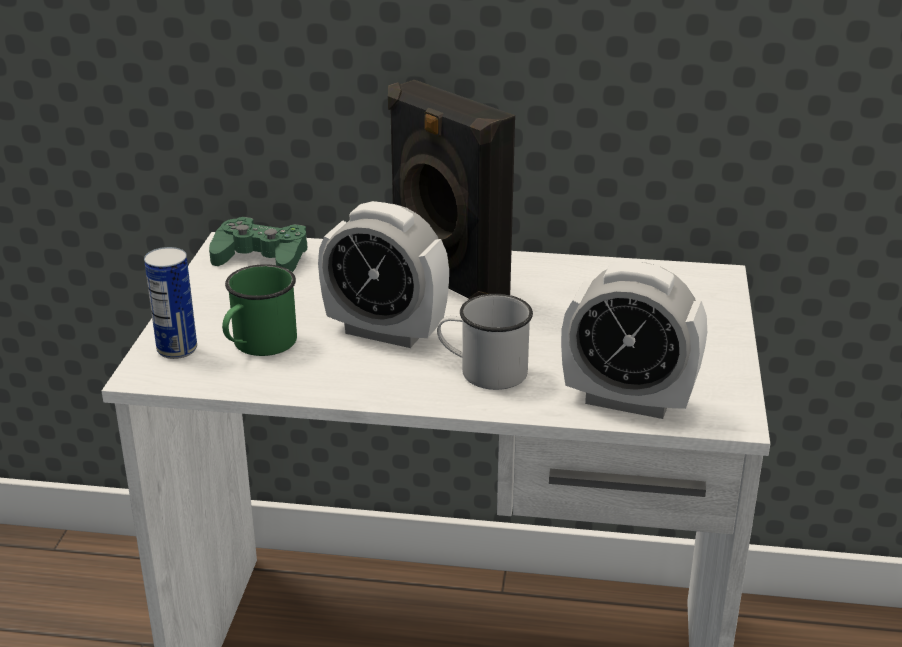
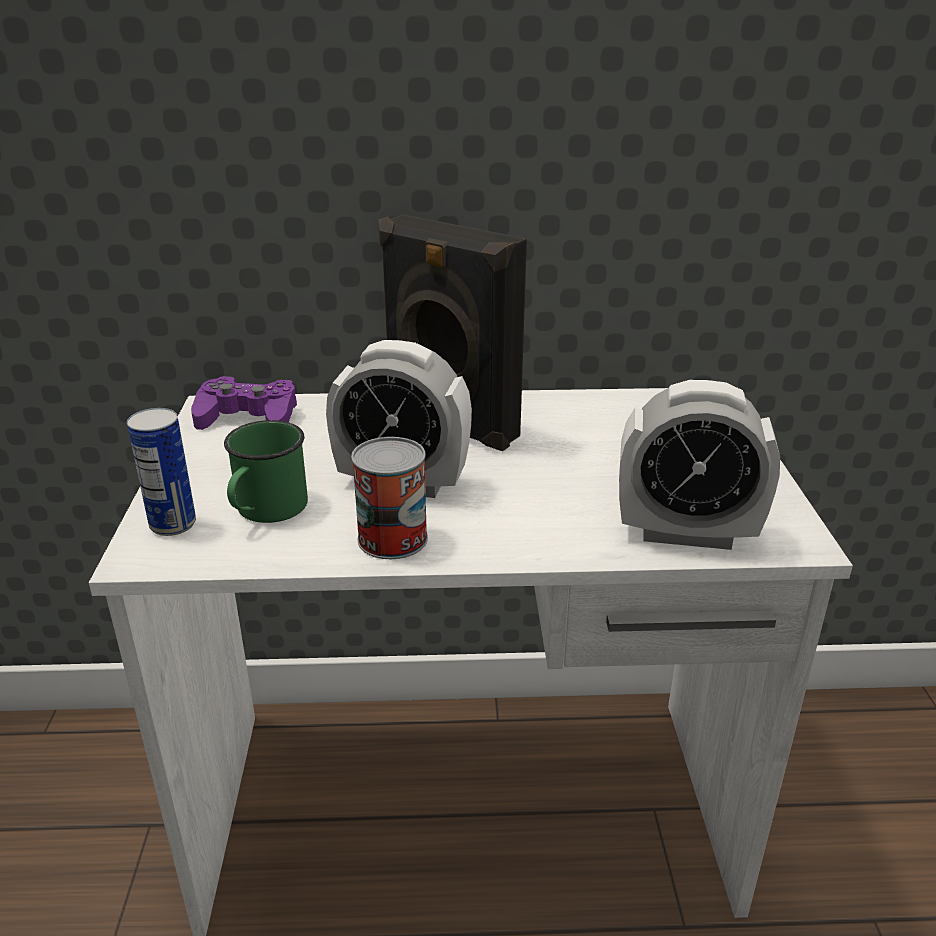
camera: 10 degrees left, 0 degrees up
(261, 257) = (248, 417): green game controller -> purple game controller
(362, 380) = (392, 539): none -> can
(483, 371) = (521, 516): white mug -> none

